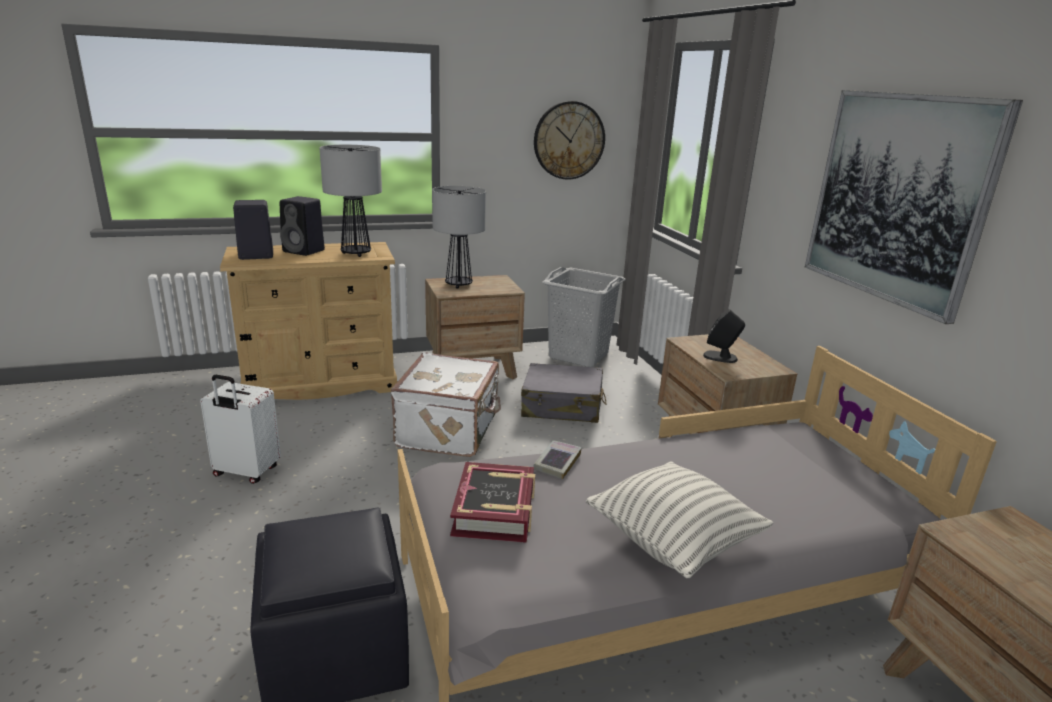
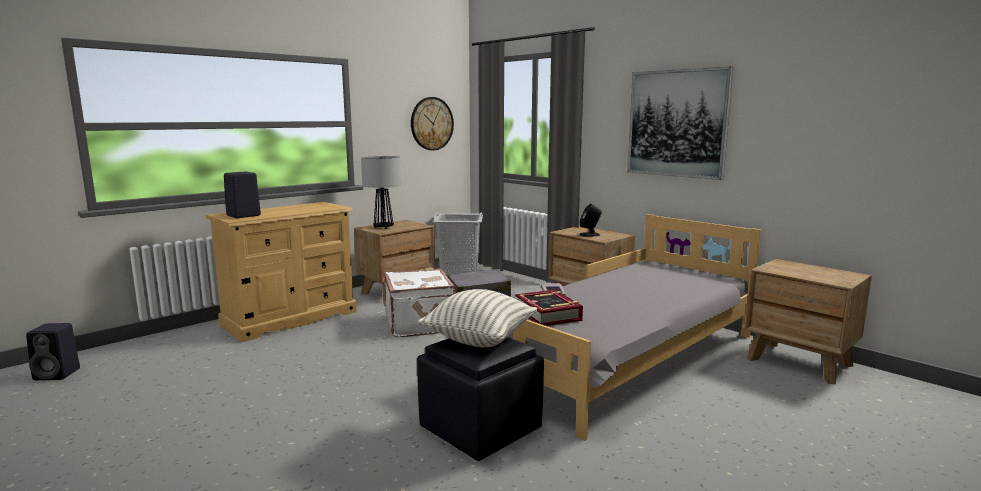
camera: 25 degrees left, 10 degrees down
(246, 472) = (299, 372): white suitcase -> none
(305, 251) = (276, 210): black speaker -> black speaker (58, 374)
(355, 254) = (317, 208): table lamp -> none
(673, 543) = (649, 307): pillow -> pillow (479, 339)

